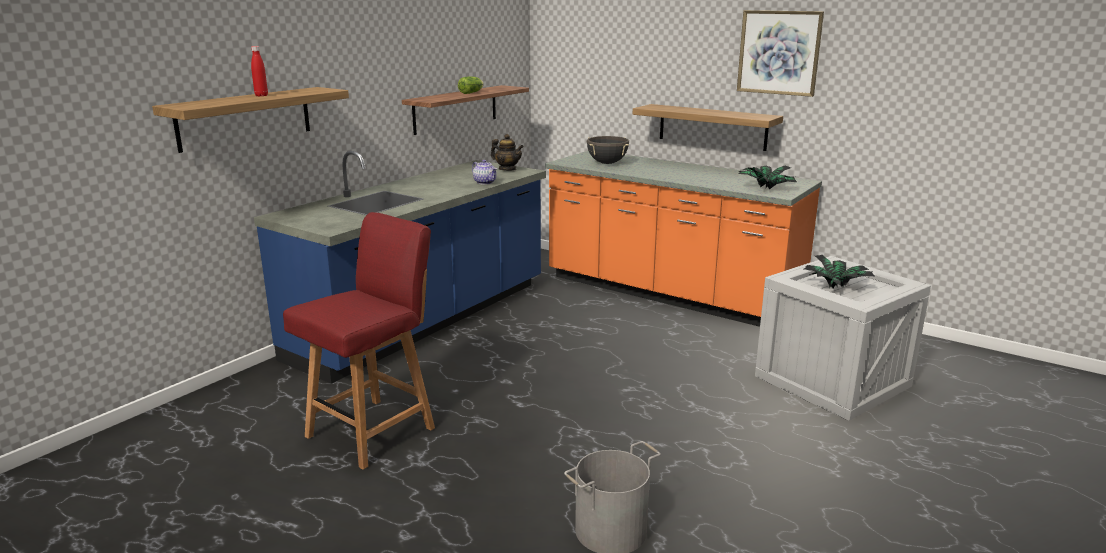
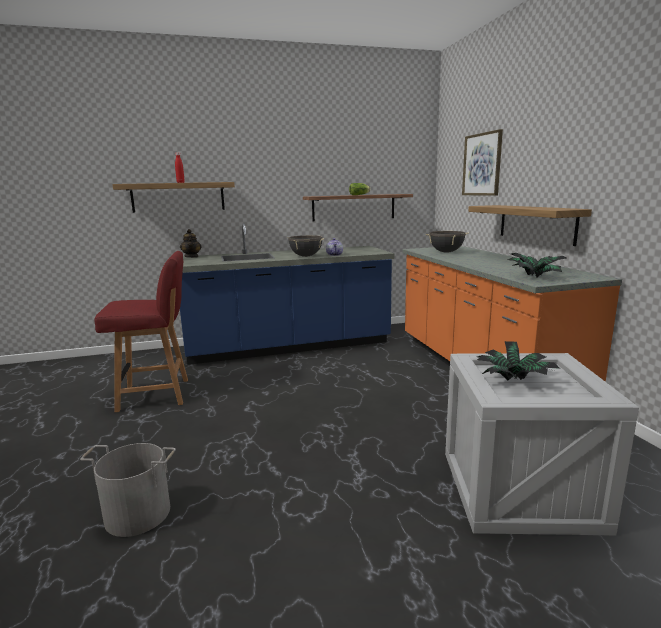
camera: 40 degrees right, 5 degrees down
(456, 190) = (306, 256): none -> black cooking pot
(507, 169) = (371, 250): teapot -> teapot (192, 257)
(779, 52) = (591, 143): picture -> picture (482, 164)

